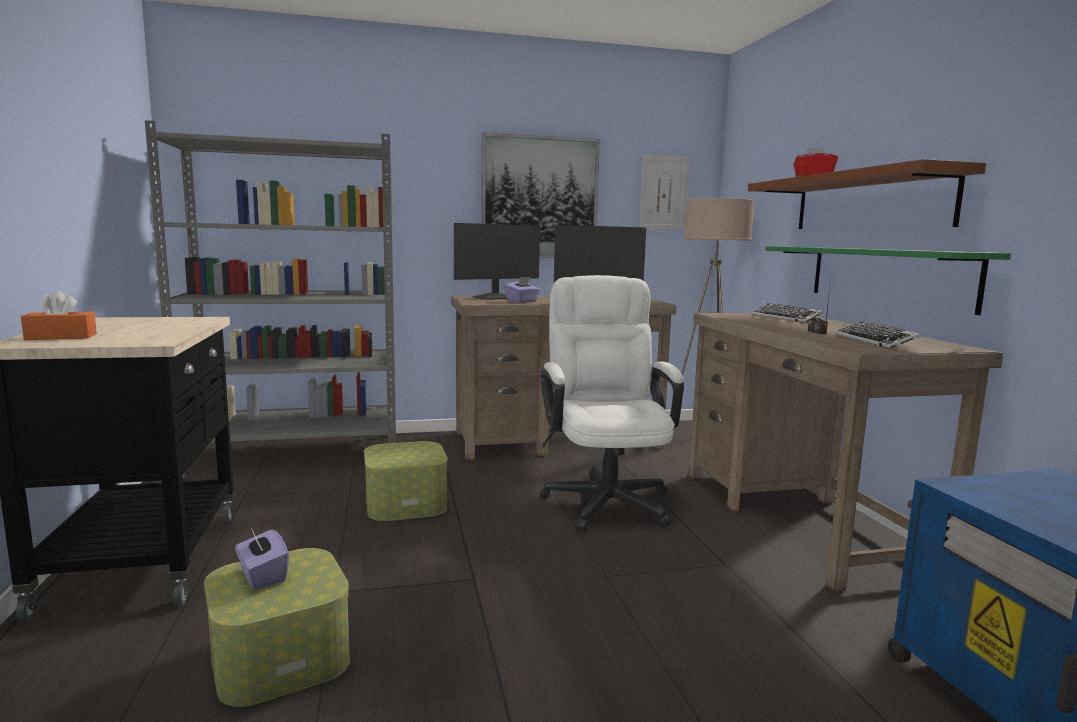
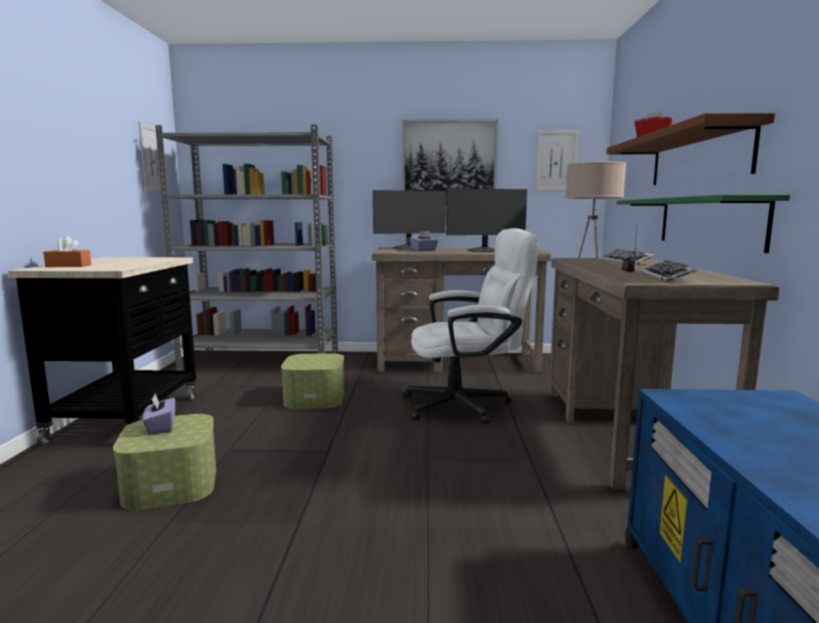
camera: 15 degrees right, 0 degrees up
(131, 168) = (153, 159): none -> picture
(605, 497) = (467, 405): white office chair -> white office chair turned 75 degrees clockwise

